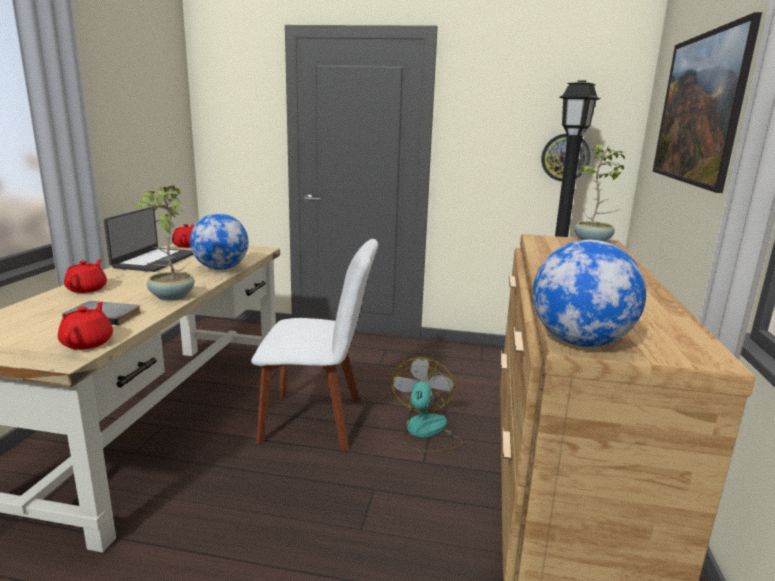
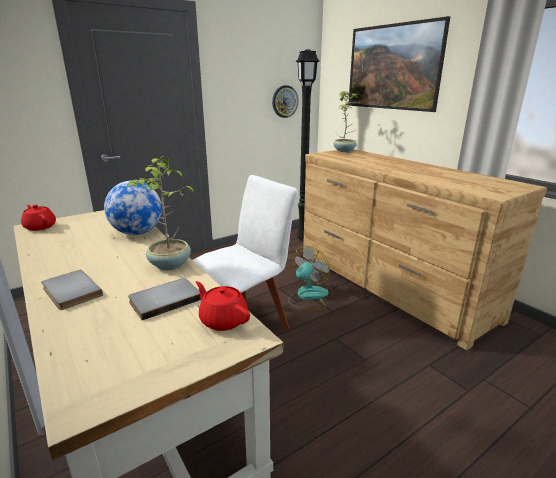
camera: 45 degrees left, 5 degrees up
(87, 289) = (69, 292): red teapot -> grey book
(154, 260) = (50, 248): laptop -> none
(425, 432) = (307, 297): fan -> fan turned 75 degrees clockwise
(580, 342) = (492, 193): globe -> none

